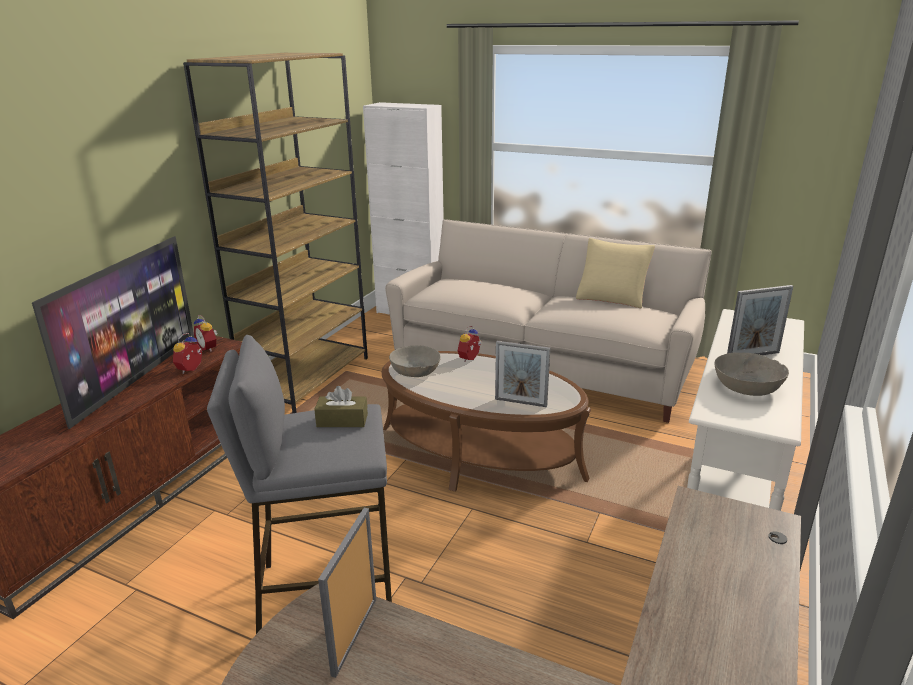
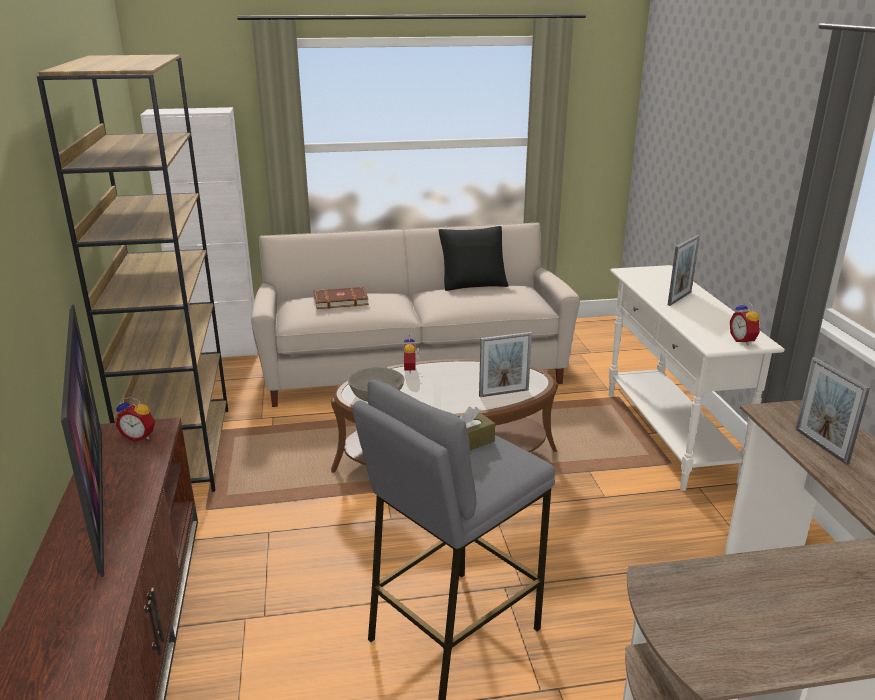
camera: 35 degrees left, 0 degrees up
(192, 369) = (156, 464): alarm clock -> alarm clock (743, 341)
(354, 635) = (707, 591): picture frame -> picture frame (821, 446)
(474, 286) = (340, 300): none -> brown book
(612, 297) = (473, 282): beige pillow -> black pillow
(746, 386) = (707, 321): grey bowl -> none

